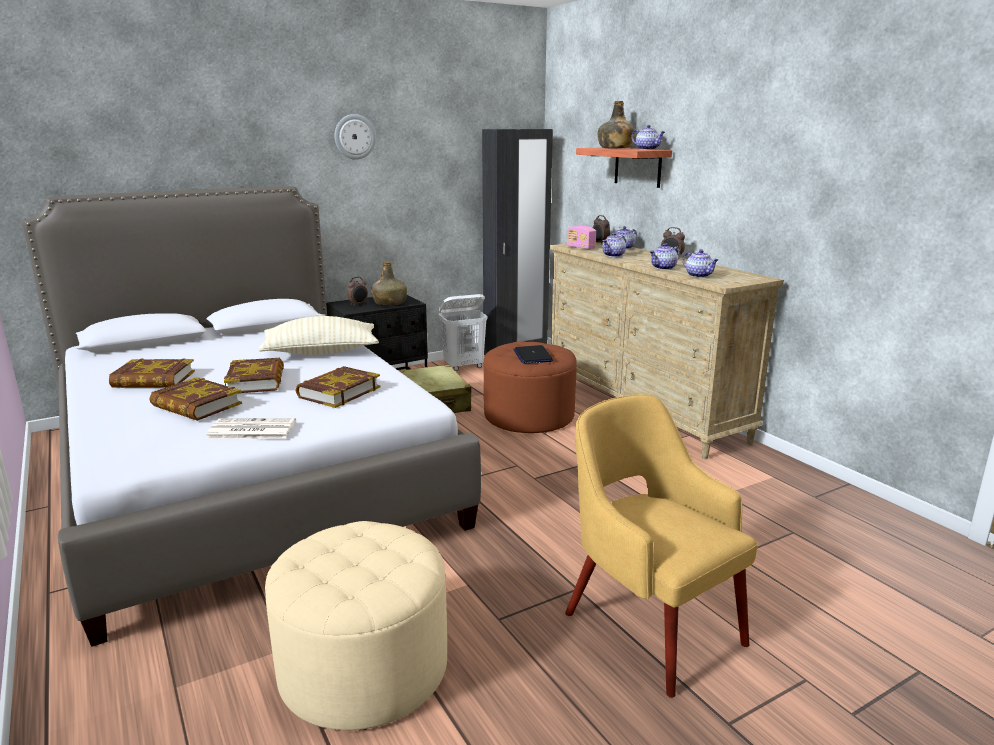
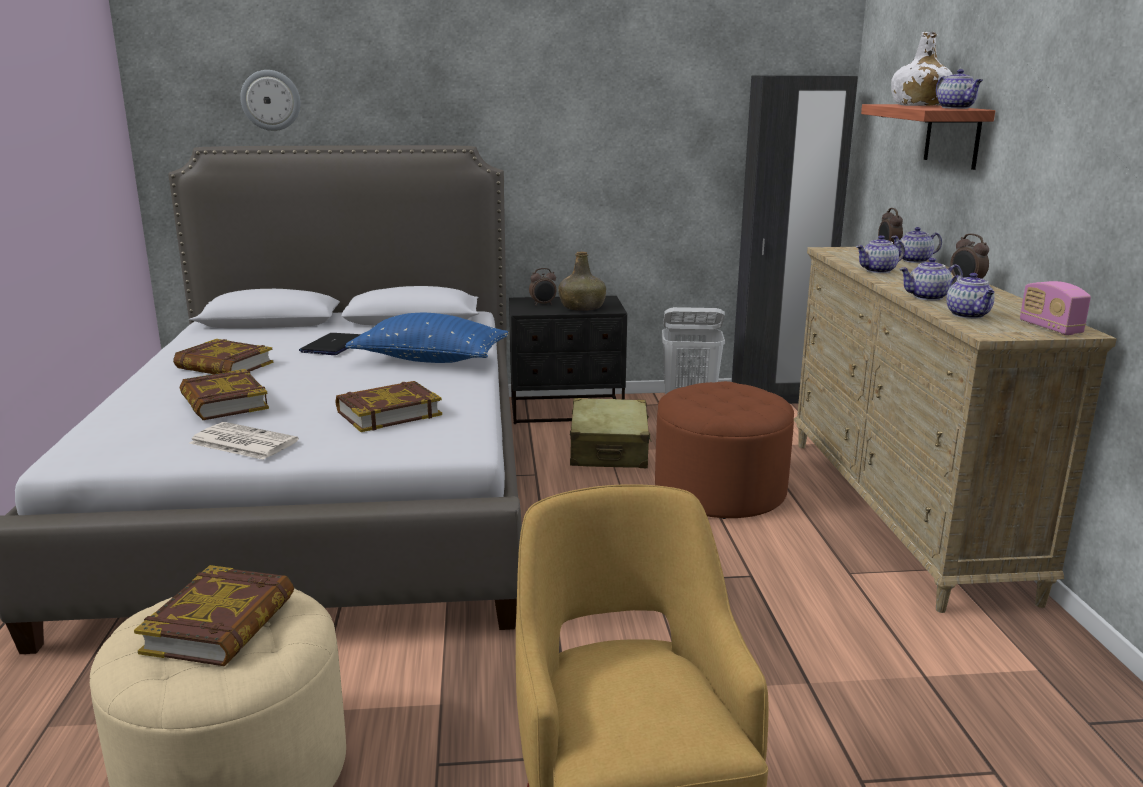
camera: 25 degrees right, 0 degrees up
(256, 381) = (318, 384): book -> book (221, 625)
(321, 352) = (430, 360): beige pillow -> blue pillow
(354, 137) = (564, 84): wall clock -> wall clock (271, 100)
(532, 356) = (721, 405): laptop -> laptop (333, 345)
(580, 248) = (846, 255): radio -> radio (1050, 328)
(615, 148) = (918, 105): green bottle -> white bottle

